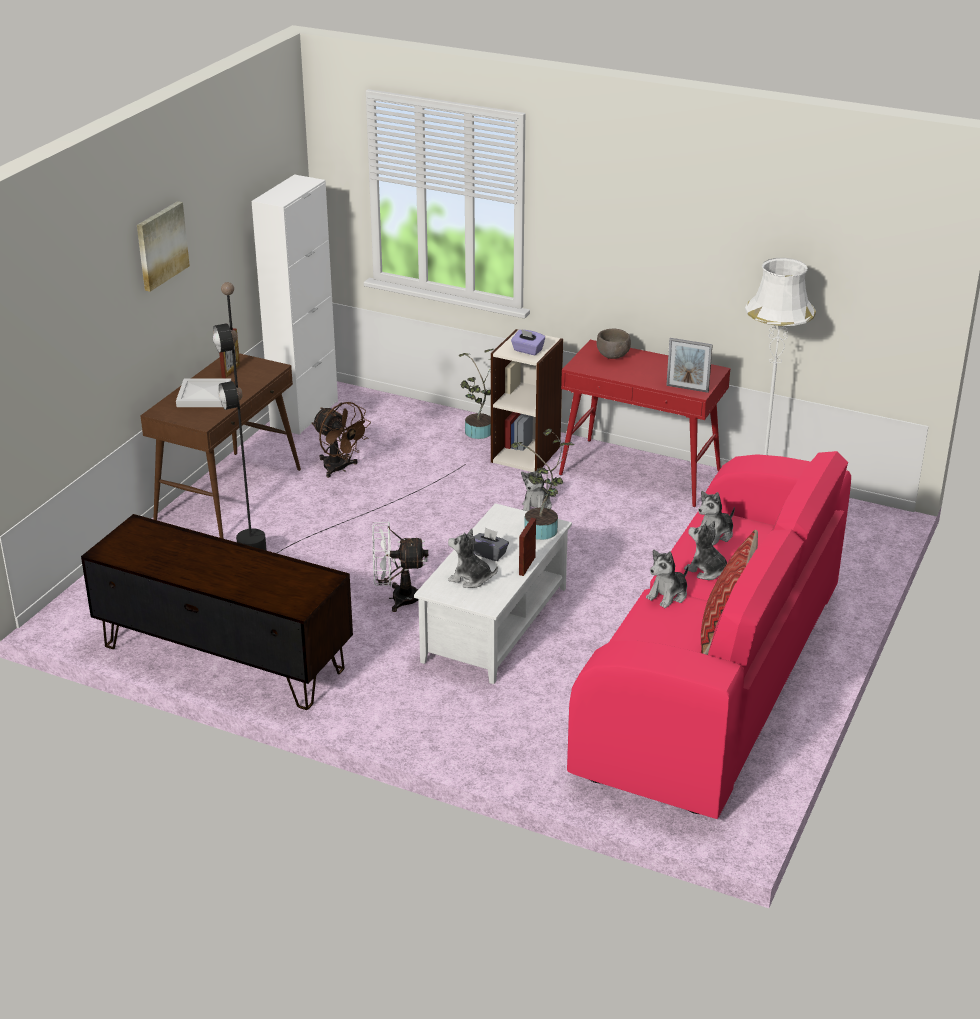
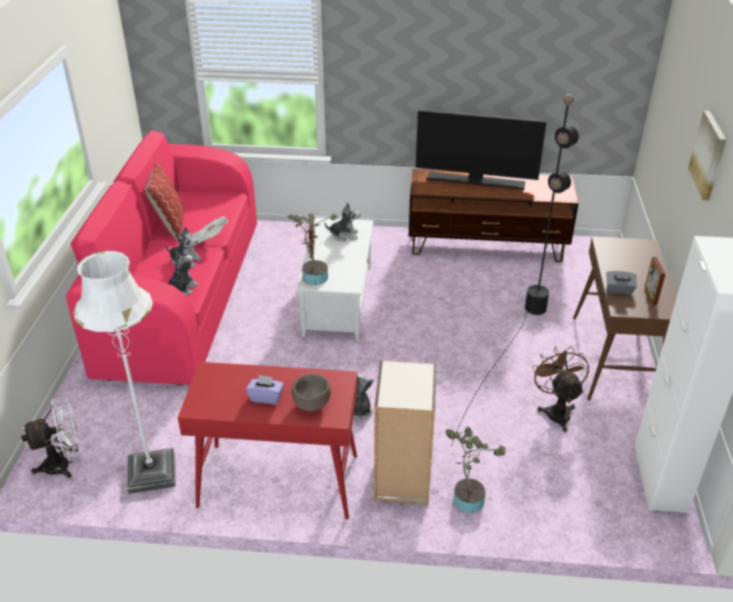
camera: 160 degrees right, 5 degrees up
(205, 395) = (636, 267): white tray -> none
(229, 577) = (476, 180): none -> television
(340, 469) = (556, 411): brown fan -> brown fan turned 60 degrees clockwise
(397, 598) = (414, 303): white fan -> white fan (64, 464)
(489, 554) = (342, 253): grey tissue box -> grey tissue box (619, 290)
(527, 350) = (401, 376): purple tissue box -> purple tissue box (266, 397)
(668, 595) = (209, 239): plush toy -> newspaper
(687, 388) = (220, 372): picture frame -> none

